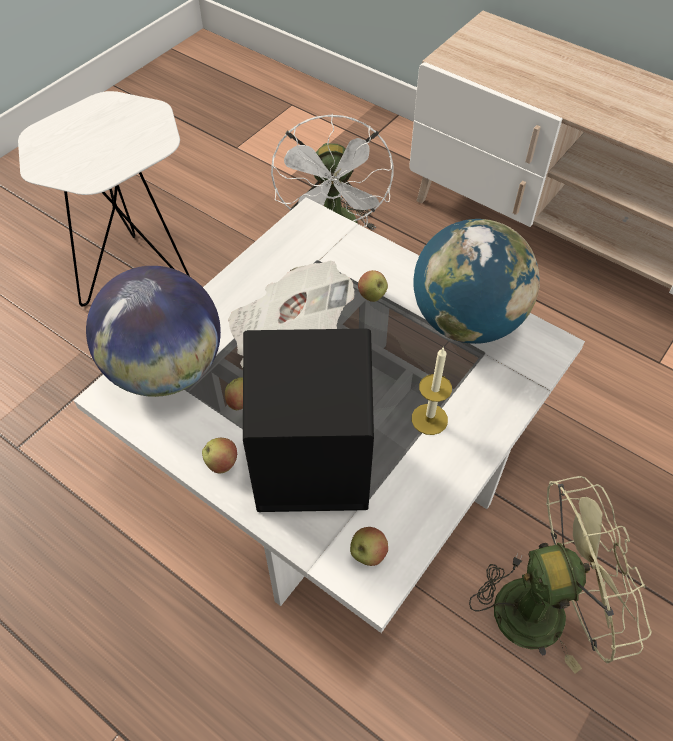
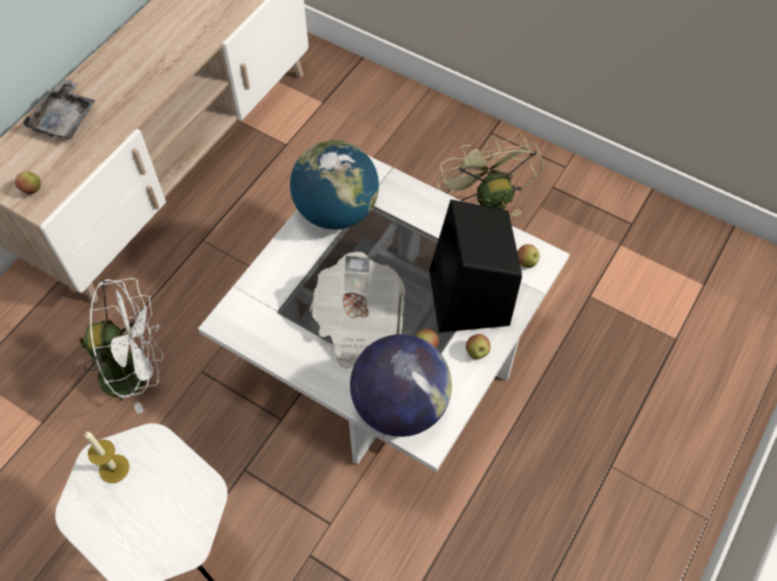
camera: 95 degrees left, 5 degrees up
(372, 296) = (315, 270): apple -> apple (32, 190)
(429, 419) = (424, 232): candle -> candle (114, 468)
(568, 68) = (65, 119): none -> grey tray

